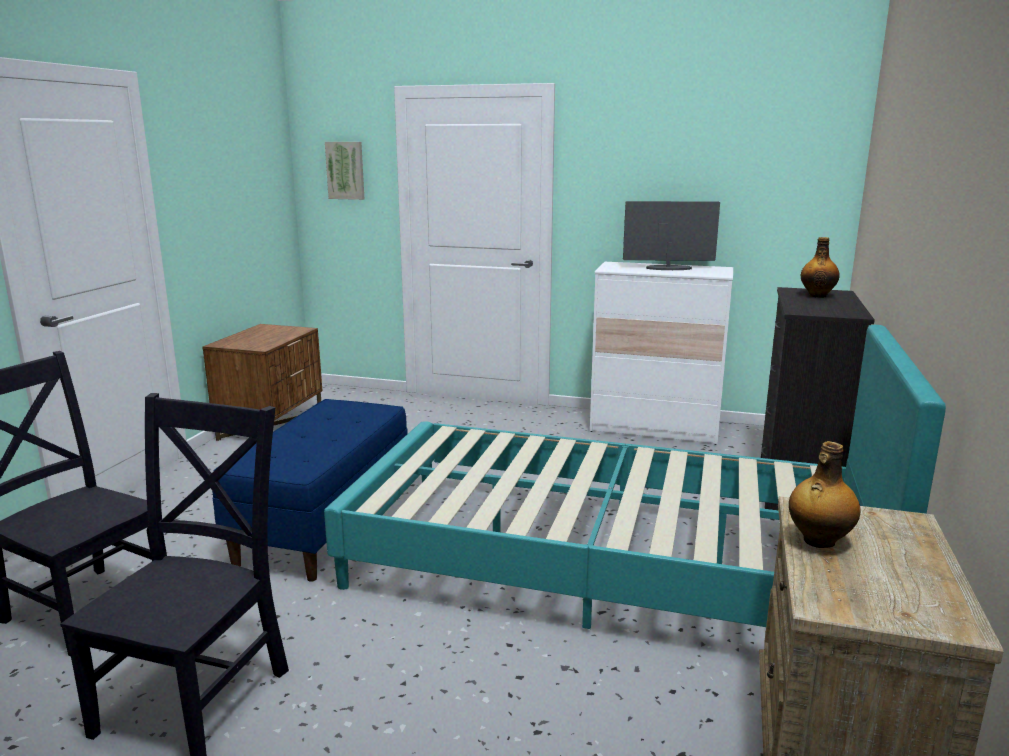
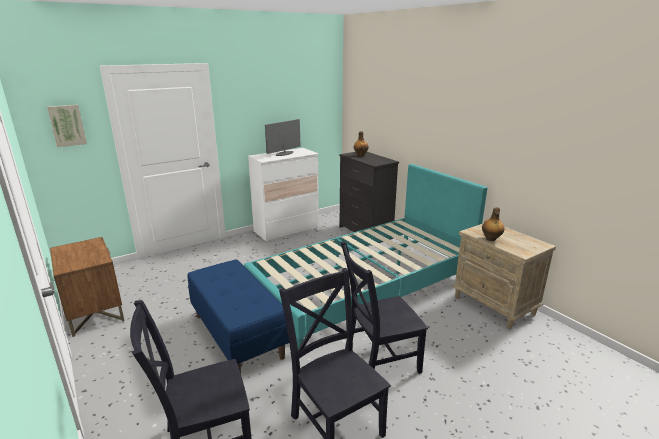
camera: 50 degrees left, 5 degrees up
(399, 675) = (378, 361): none -> black chair

